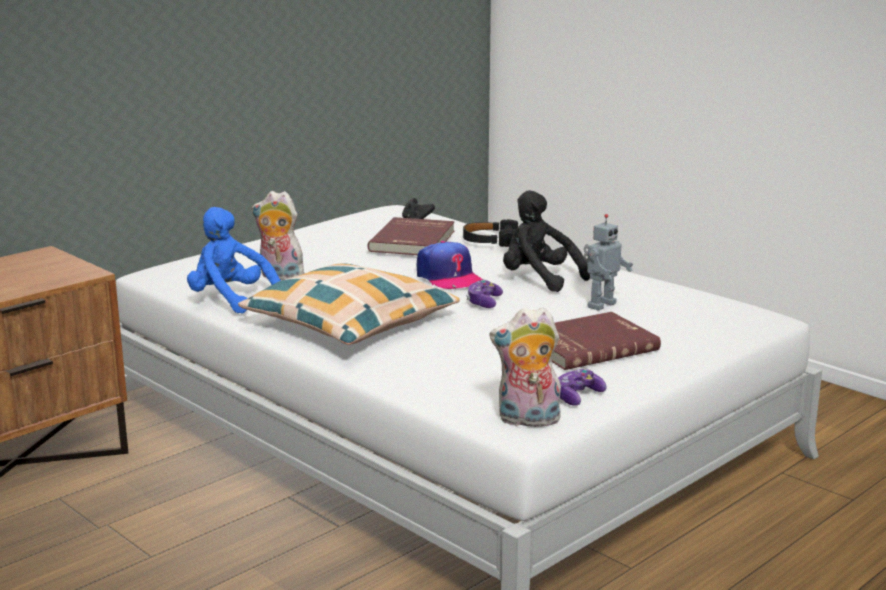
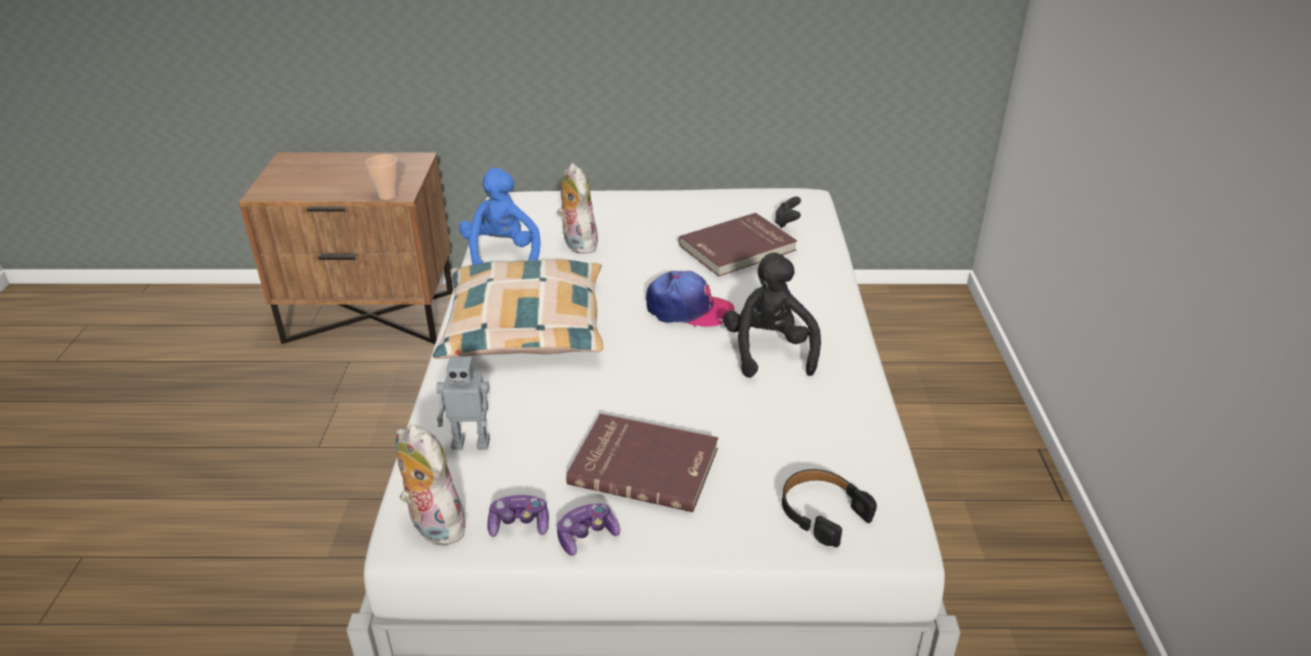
camera: 45 degrees right, 15 degrees up
(78, 277) = (387, 196): none -> cup
(449, 277) = (688, 309): cap -> cap turned 90 degrees counterclockwise
(484, 302) = (658, 357): game controller -> game controller (587, 536)
(490, 241) = (811, 277): black headphones -> black headphones (822, 512)
(600, 305) = (760, 416): toy robot -> toy robot (471, 442)

